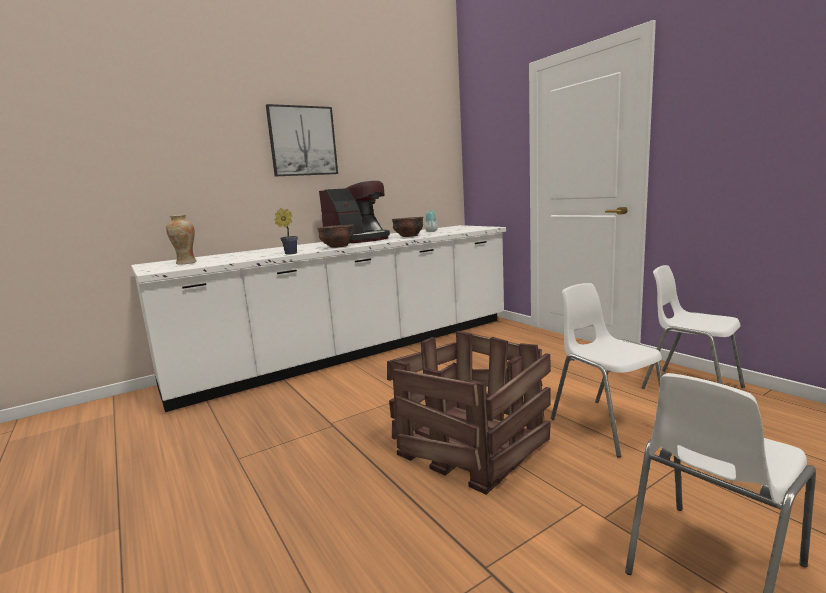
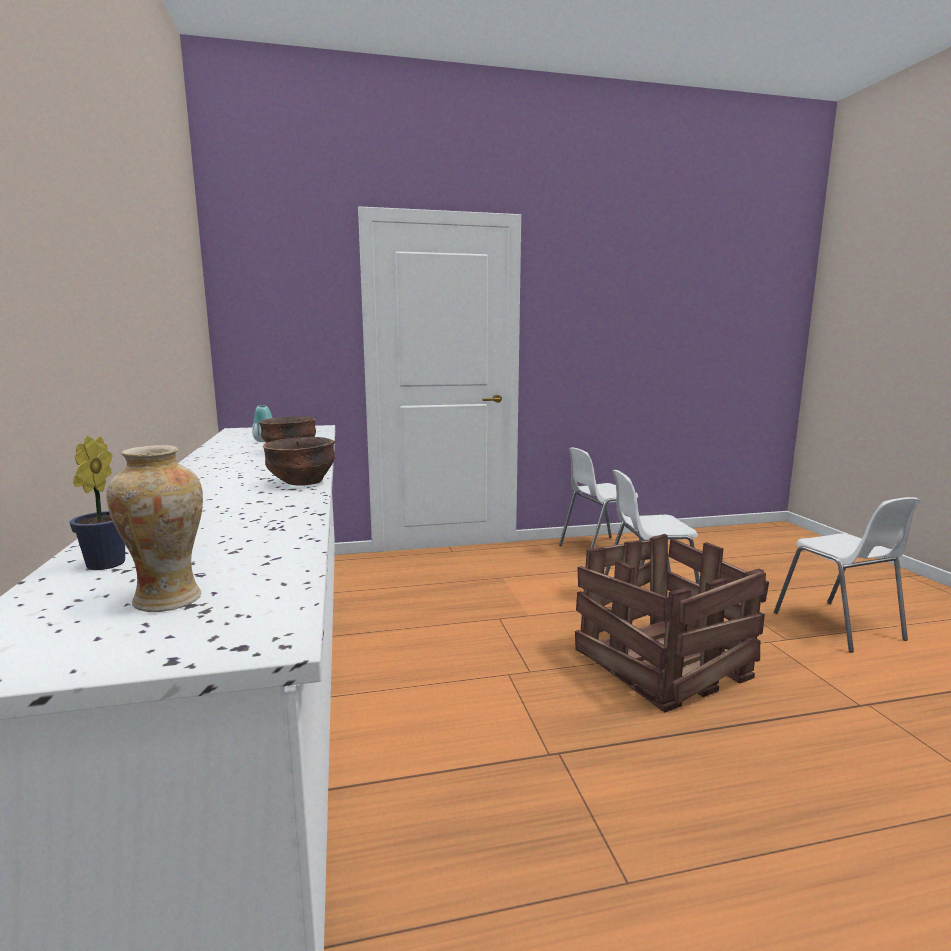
camera: 70 degrees left, 0 degrees up
(289, 253) = (303, 510): potted plant -> potted plant (102, 566)
(302, 141) = (99, 248): picture -> none
(358, 240) = (233, 469): coffee machine -> none

